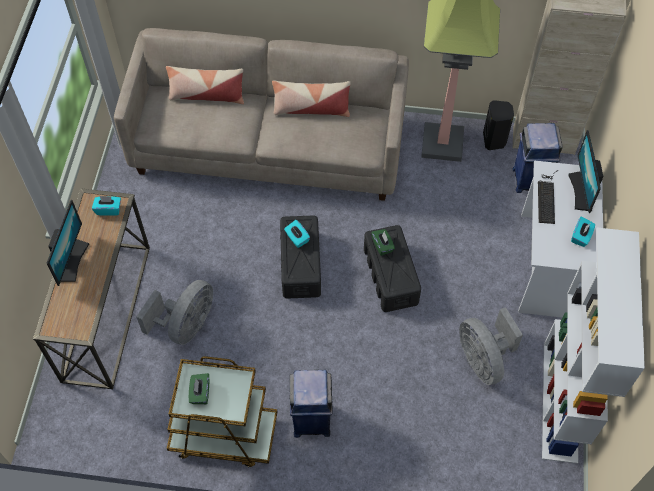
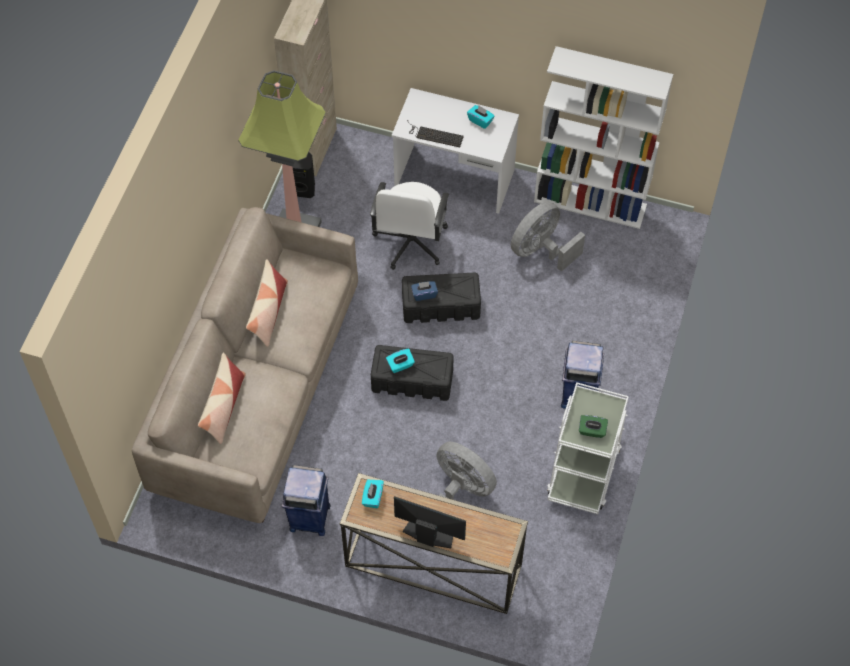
camera: 80 degrees left, 0 degrees up
(223, 435) = (583, 470): brown cart -> white cart
(382, 246) = (424, 294): green tissue box -> blue tissue box
(459, 238) = (410, 242): none -> white office chair
(483, 359) = (541, 250): grey fan -> grey fan turned 150 degrees clockwise
(529, 179) = (356, 171): blue trash can -> blue trash can (309, 517)
(582, 191) = (433, 108): monitor -> none

